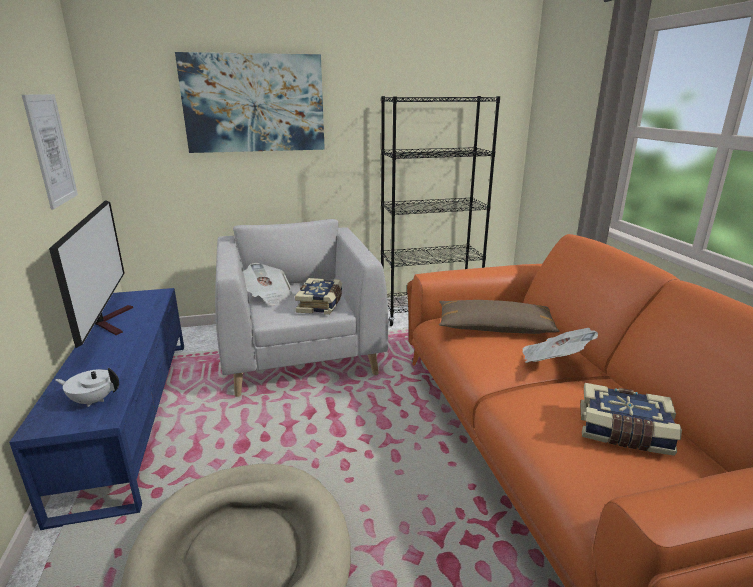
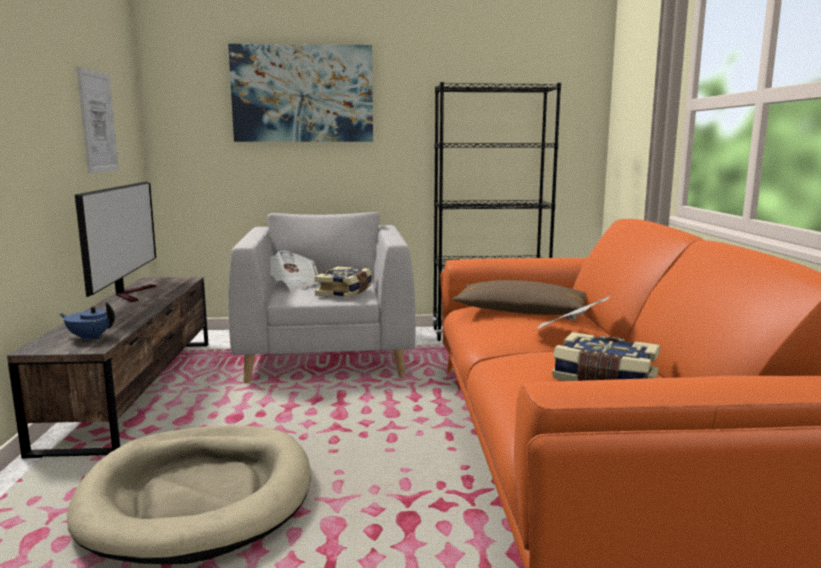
camera: 10 degrees right, 10 degrees down
(93, 400) = (90, 337): white teapot -> blue teapot
(132, 413) = (137, 388): blue tv stand -> brown tv stand

